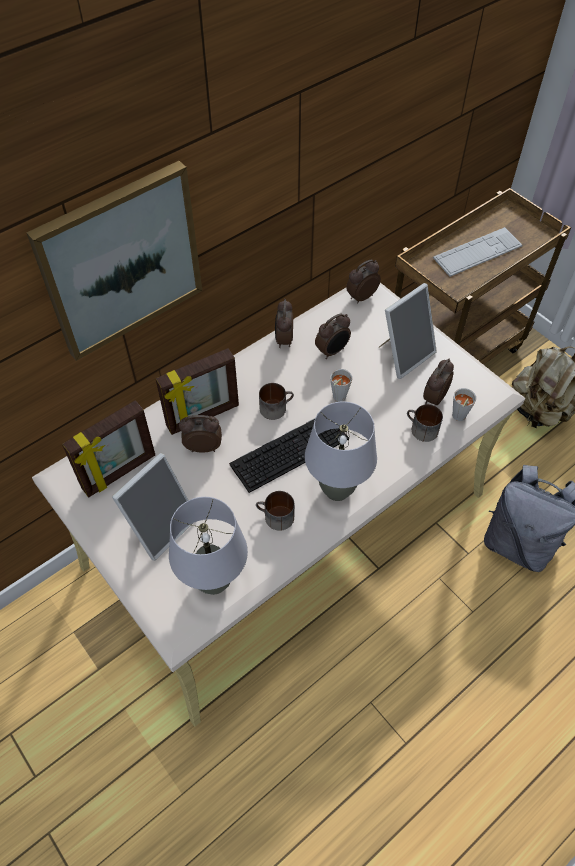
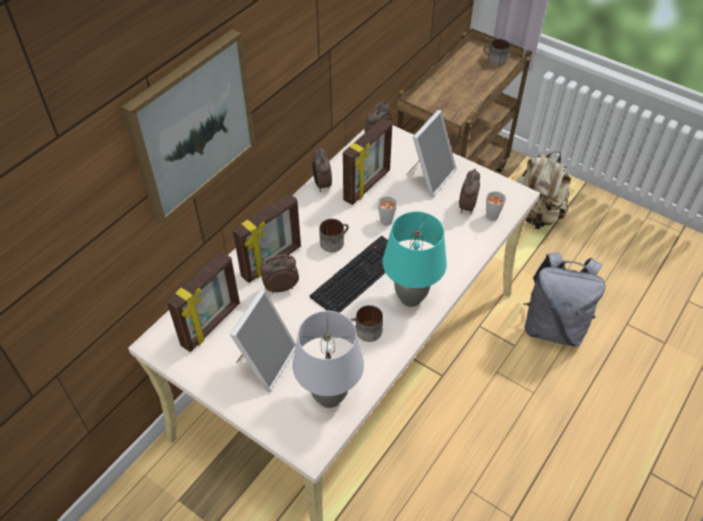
camera: 15 degrees left, 5 degrees down
(332, 351) = (368, 186): alarm clock -> picture frame
(337, 490) = (411, 298): grey table lamp -> turquoise table lamp
(420, 429) = (464, 234): mug -> mug (494, 60)
(477, 252) = (461, 85): keyboard -> none

